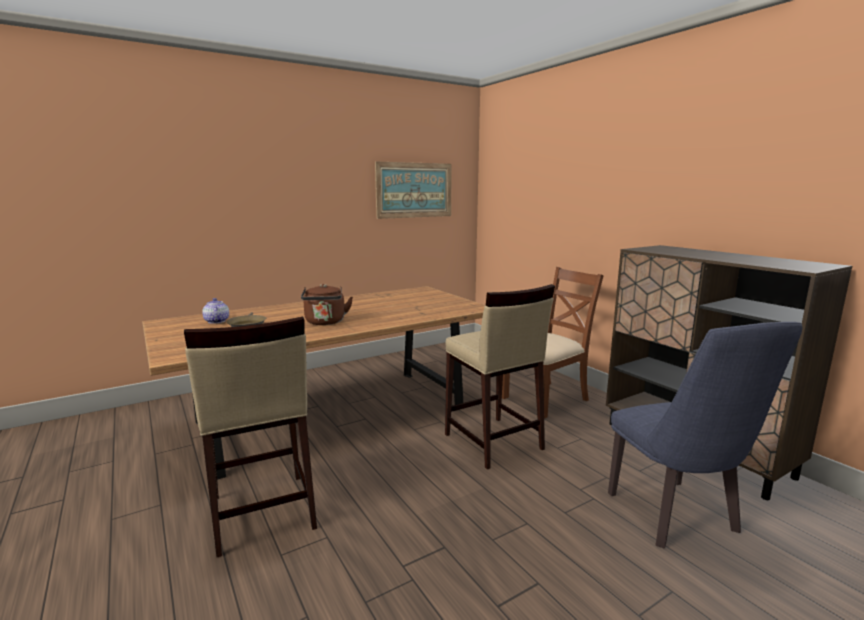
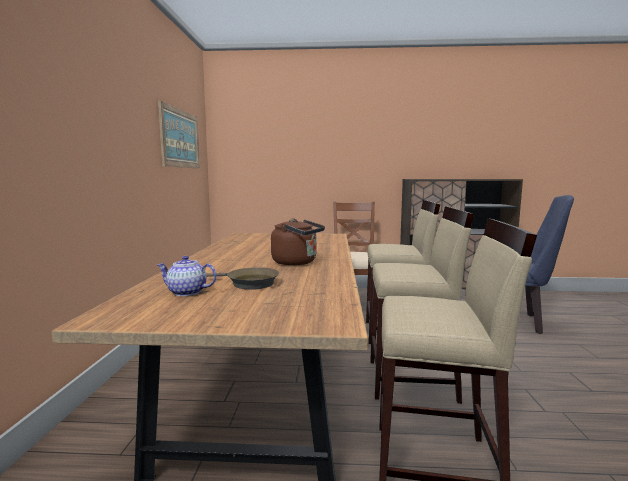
camera: 55 degrees left, 5 degrees down
(390, 474) = (412, 381): none -> beige stool

